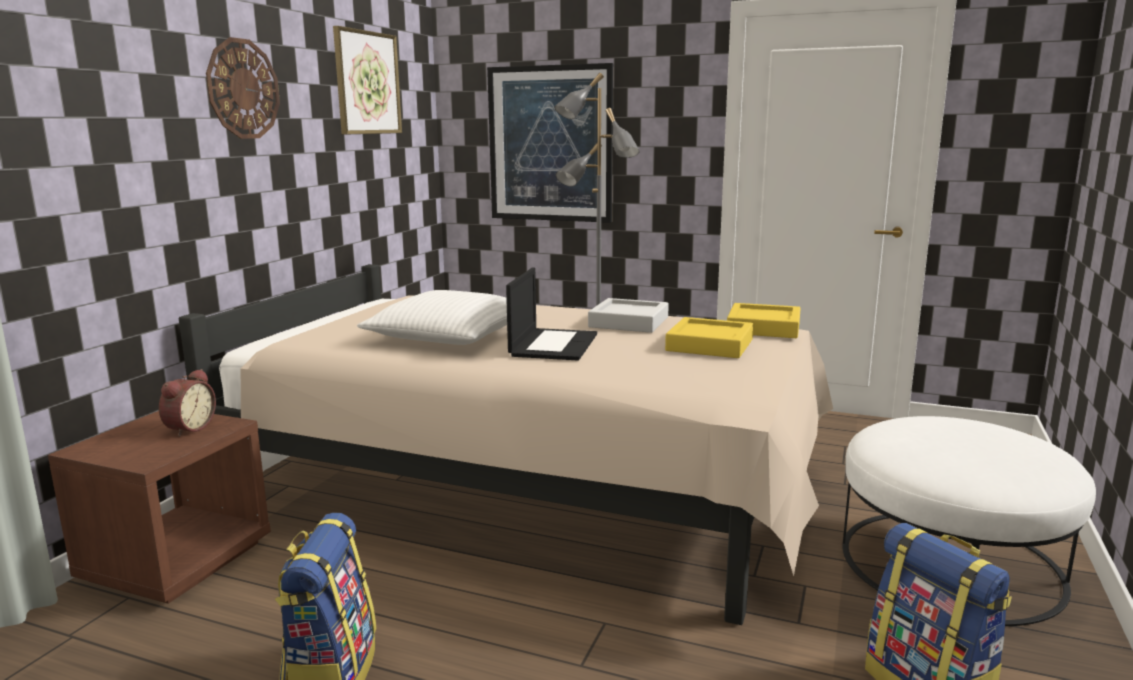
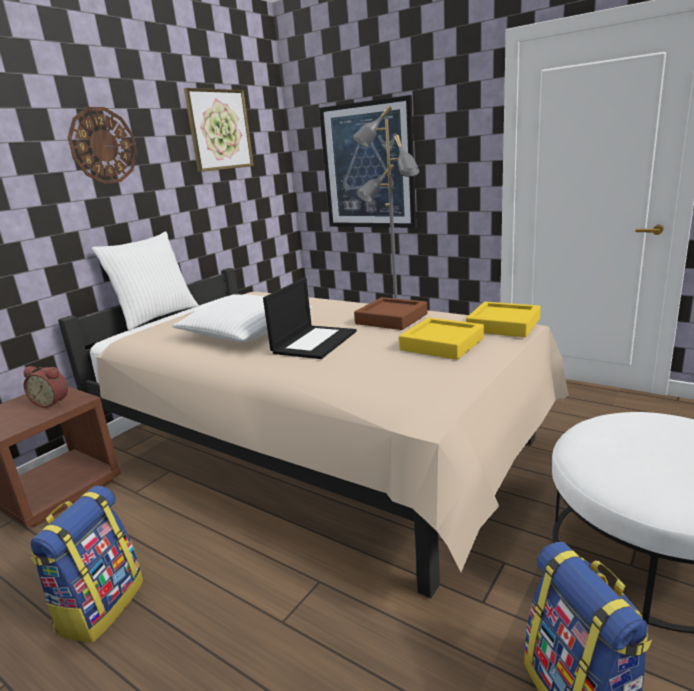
camera: 15 degrees right, 5 degrees up
(188, 428) = (52, 402): alarm clock -> alarm clock turned 75 degrees clockwise
(294, 322) = (156, 316): none -> white pillow
(628, 322) = (391, 319): grey tray -> brown tray

